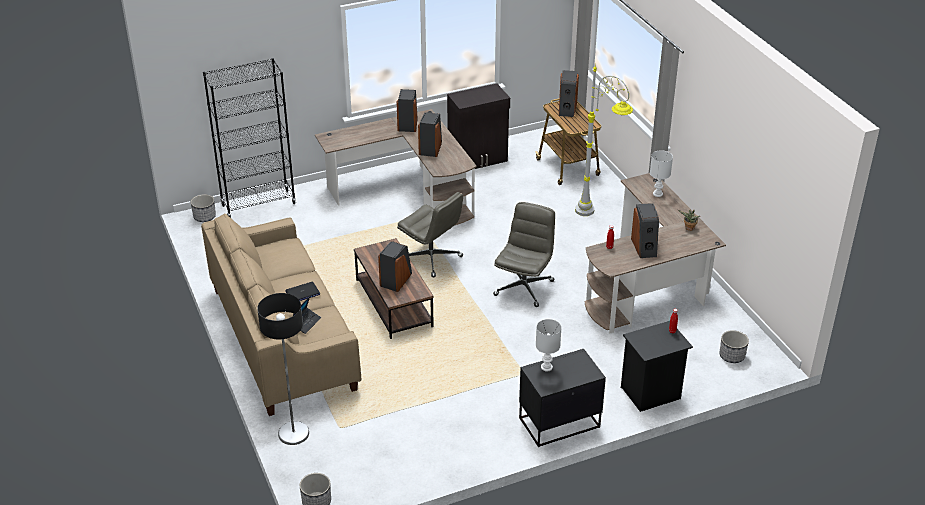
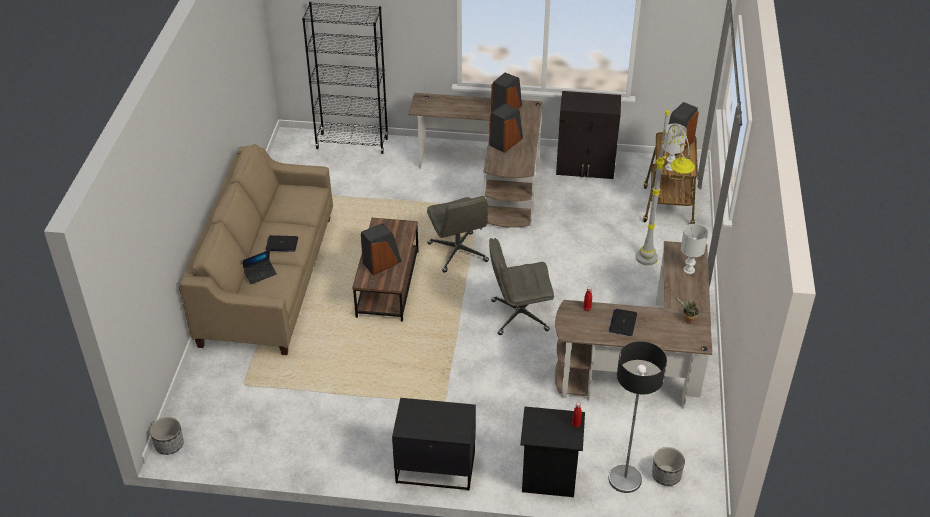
camera: 30 degrees right, 5 degrees up
(205, 217) = (299, 139): planter -> none
(293, 433) = (203, 372): floor lamp -> floor lamp (624, 479)
(524, 287) = (519, 316): grey office chair -> grey office chair turned 150 degrees counterclockwise
(546, 367) = (423, 408): white table lamp -> white table lamp (670, 167)
(644, 247) = (623, 323): speaker -> laptop

